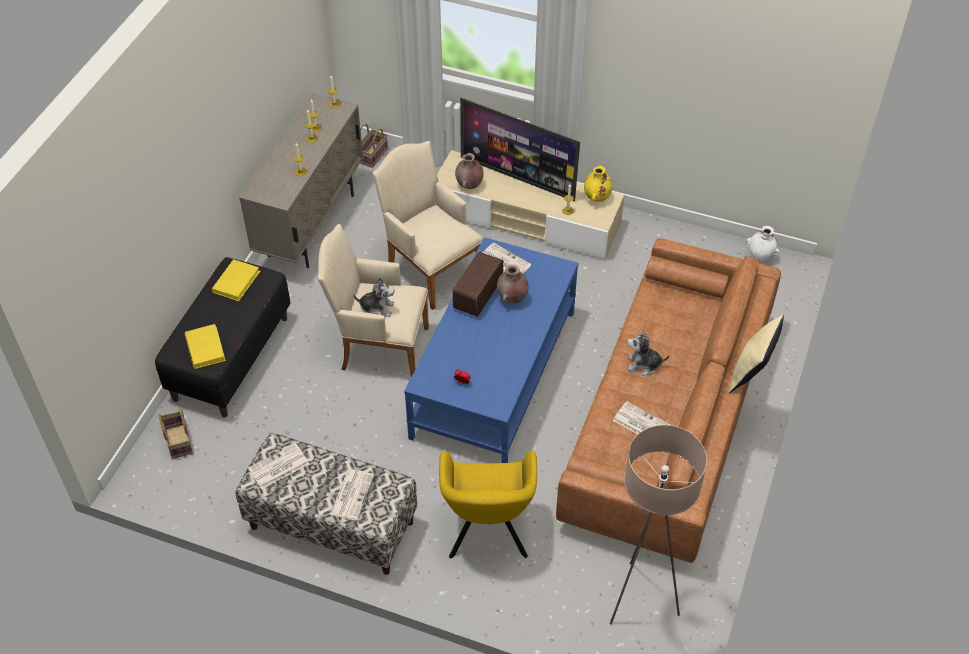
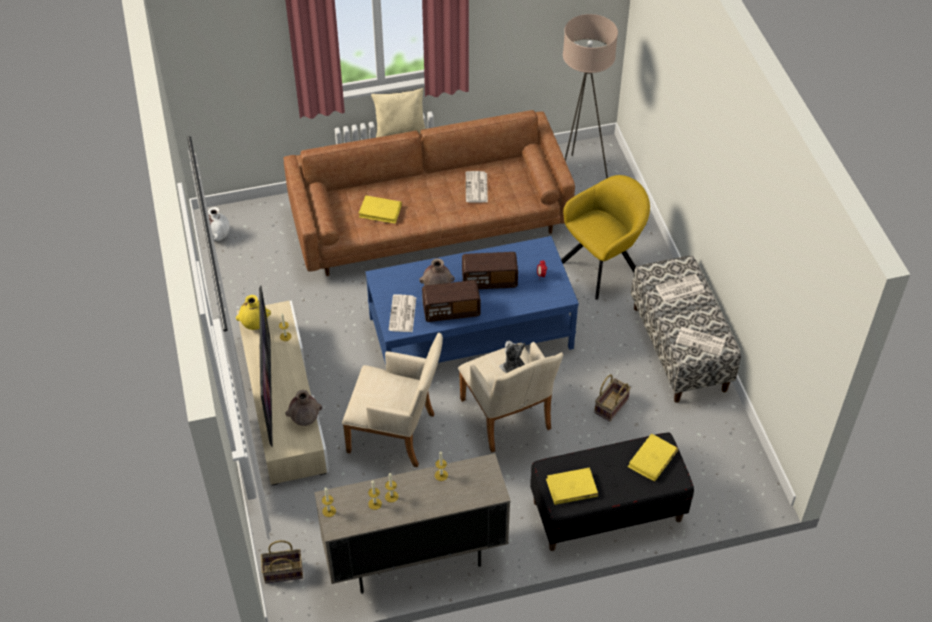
camera: 125 degrees left, 0 degrees up
(178, 440) = (709, 488): basket -> basket (611, 407)
(430, 269) = (397, 434): beige armchair -> beige armchair turned 90 degrees counterclockwise
(490, 340) = (489, 281): none -> radio
(643, 364) = (423, 209): plush toy -> none
(665, 330) = (380, 211): none -> yellow book

